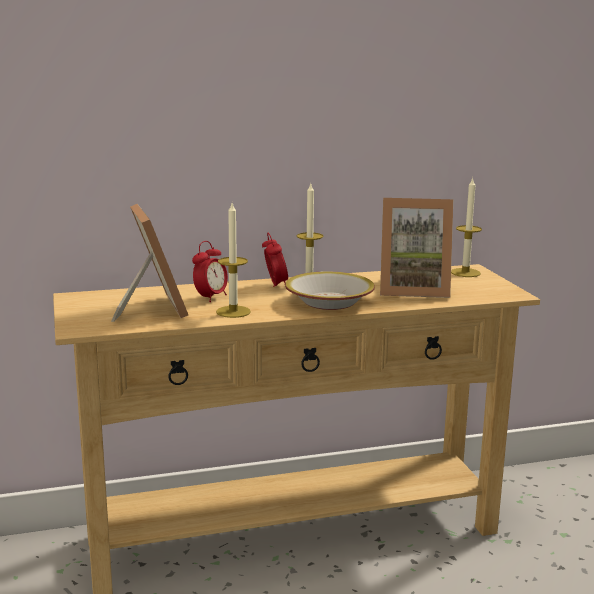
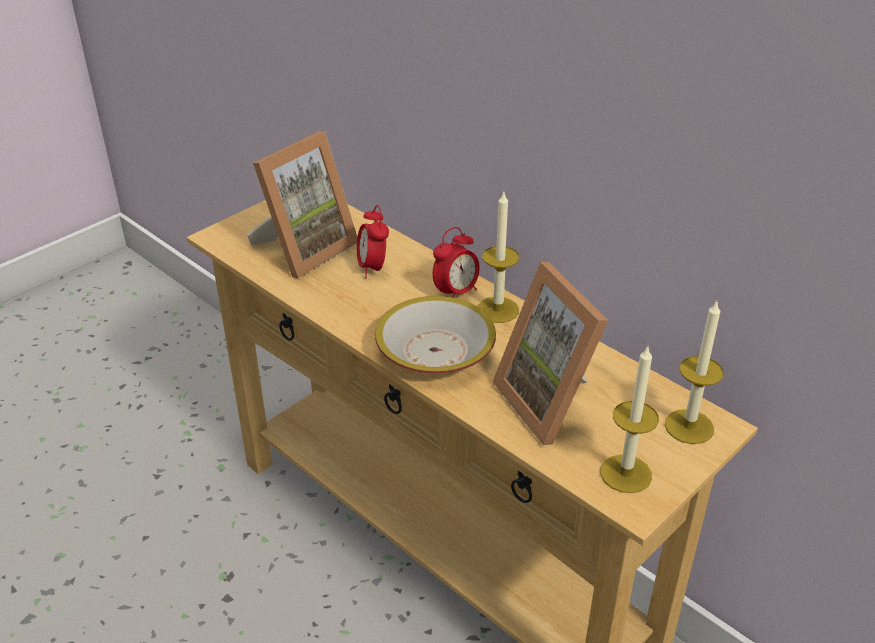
camera: 60 degrees right, 20 degrees up
(210, 297) = (373, 268): alarm clock -> alarm clock turned 75 degrees clockwise
(233, 312) = (340, 299): candle -> candle (626, 473)

